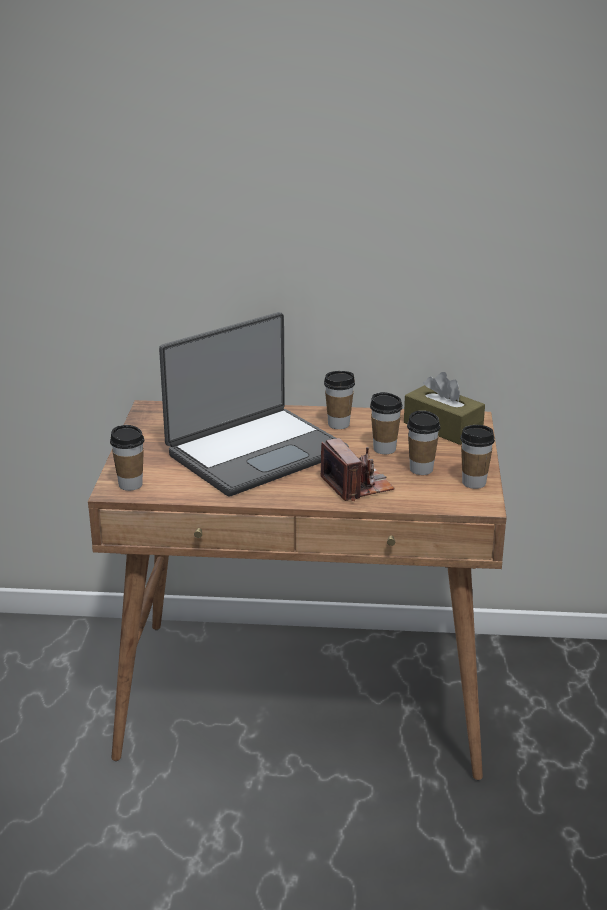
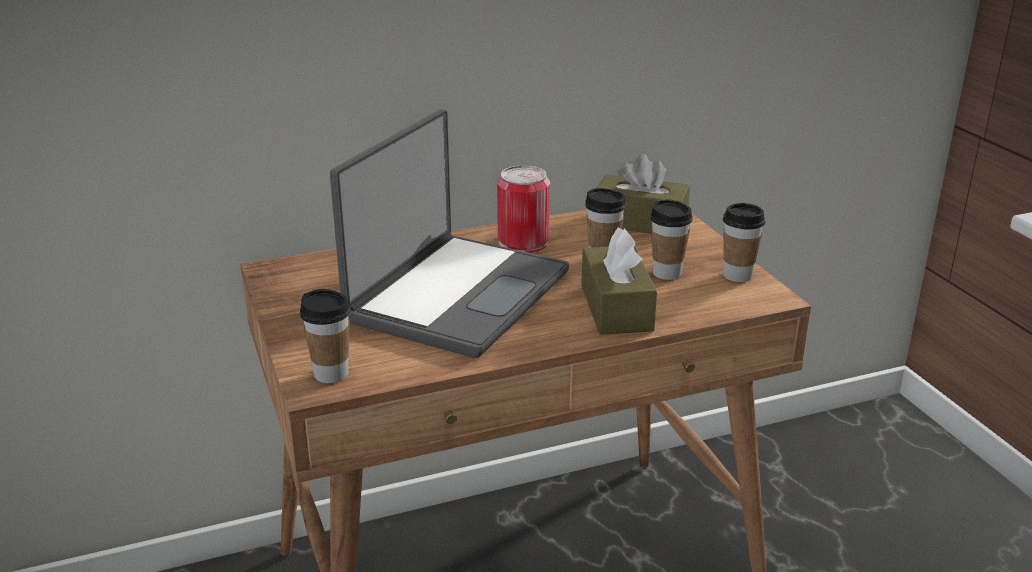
camera: 25 degrees left, 0 degrees up
(338, 424) = (523, 242): cup -> can
(357, 485) = (616, 308): camera -> brown tissue box

